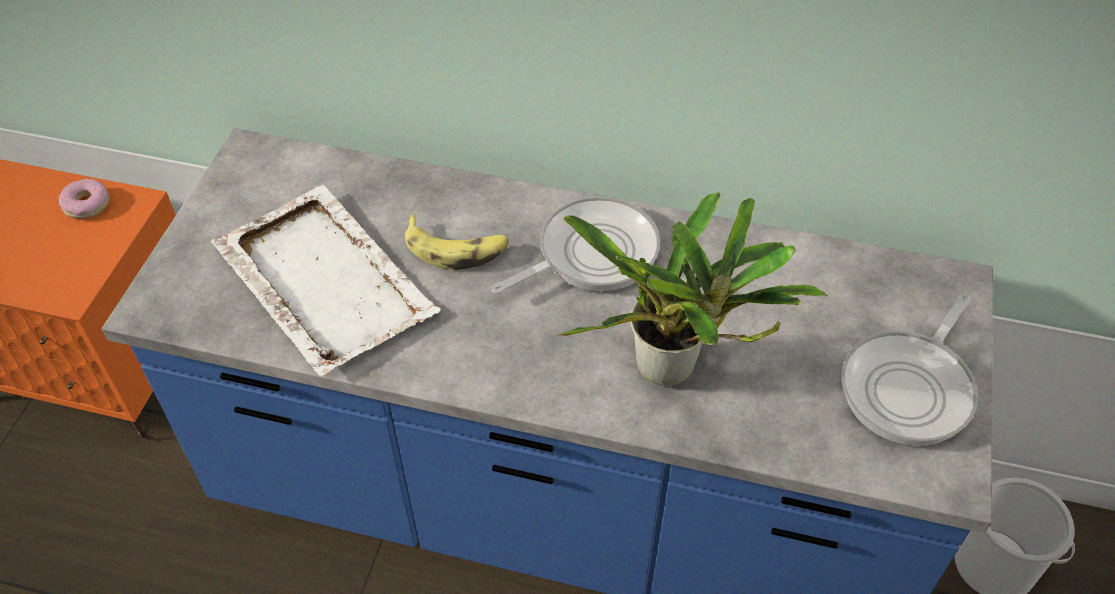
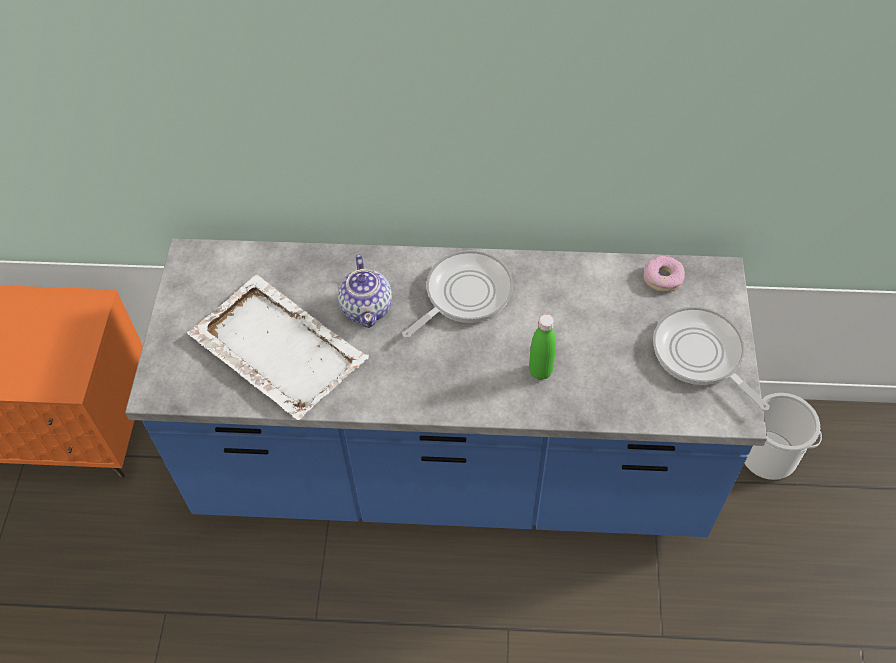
camera: 10 degrees left, 5 degrees up
(86, 204) = (56, 310): donut -> donut (662, 278)
(457, 249) = (367, 307): banana -> teapot
(673, 370) = (540, 371): potted plant -> green bottle
(910, 387) = (700, 355): frying pan -> frying pan turned 120 degrees clockwise

